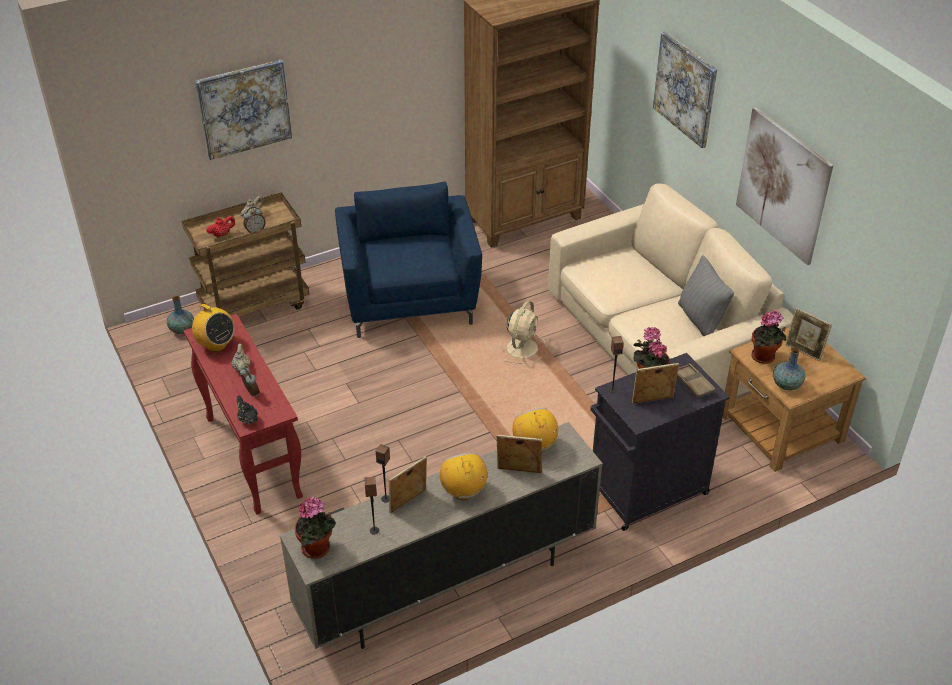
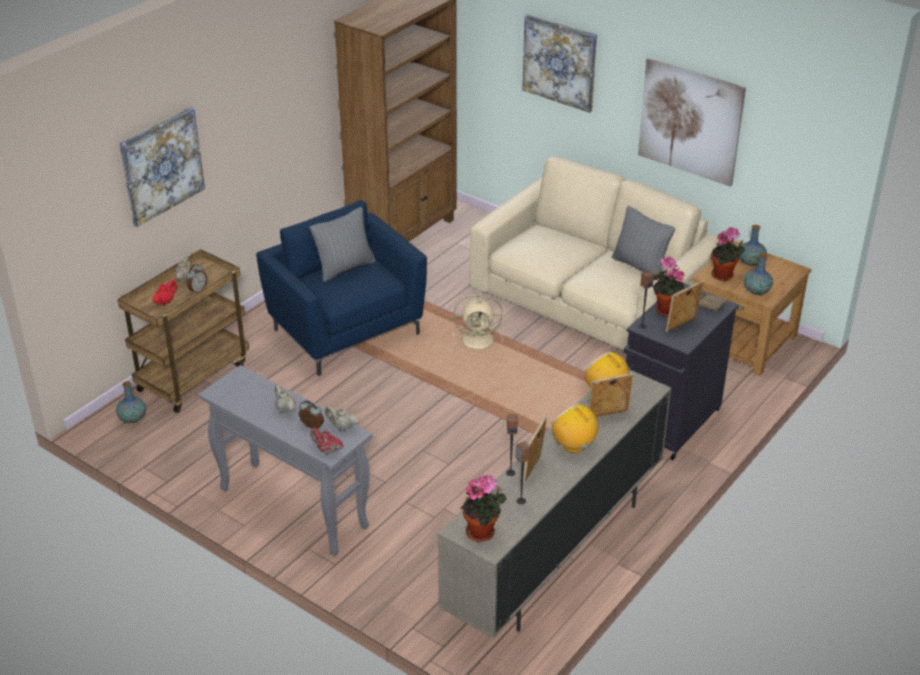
camera: 25 degrees left, 5 degrees down
(216, 345) = (242, 397): radio -> none
(247, 419) = (326, 450): black teapot -> red teapot
(252, 456) = (292, 507): red console table -> grey console table
(276, 401) = (341, 427): none -> beige teapot
(411, 243) = (345, 268): none -> grey pillow
(522, 347) = (479, 340): beige fan -> beige fan turned 90 degrees clockwise
(803, 352) = (751, 262): picture frame -> vase

